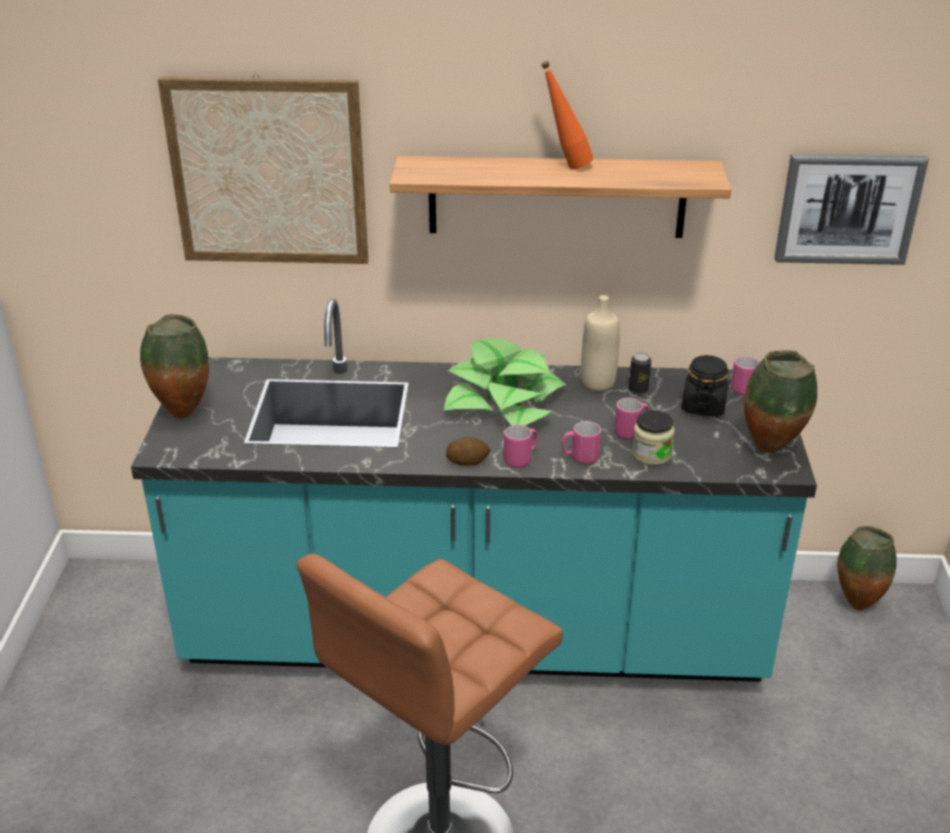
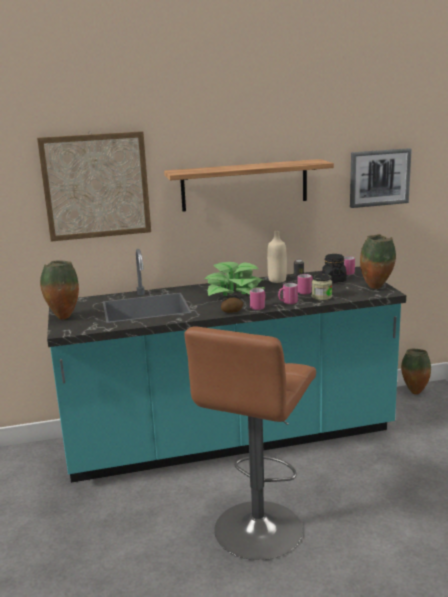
camera: 15 degrees left, 15 degrees down
(565, 167) = (250, 165): orange bottle -> none

